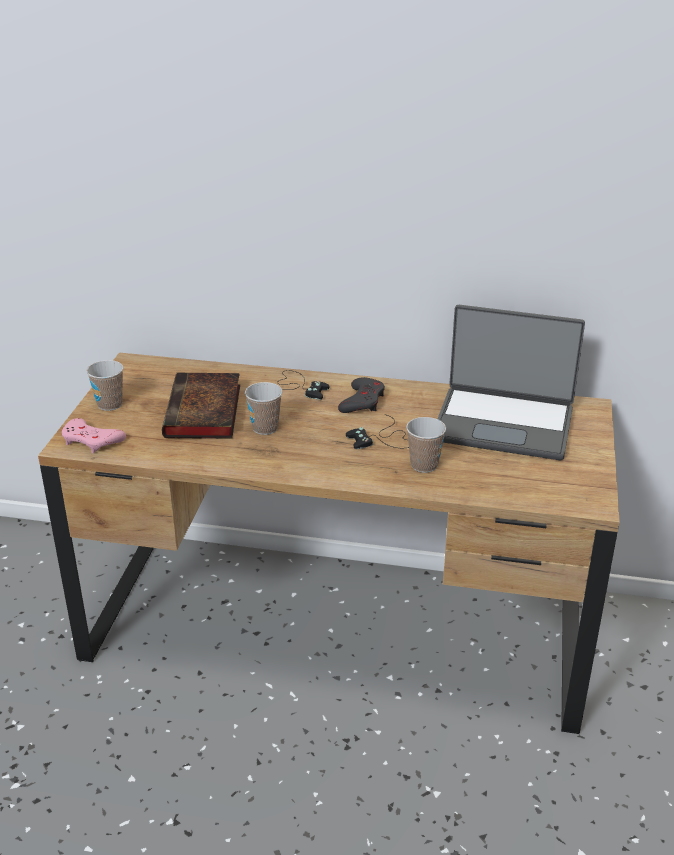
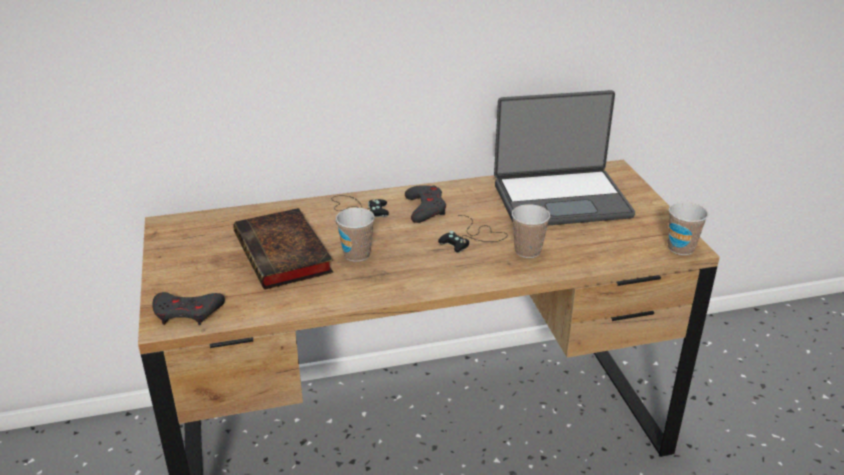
camera: 25 degrees left, 0 degrees up
(91, 440) = (187, 312): pink game controller -> grey game controller
(110, 404) = (178, 271): cup -> cup (681, 248)

